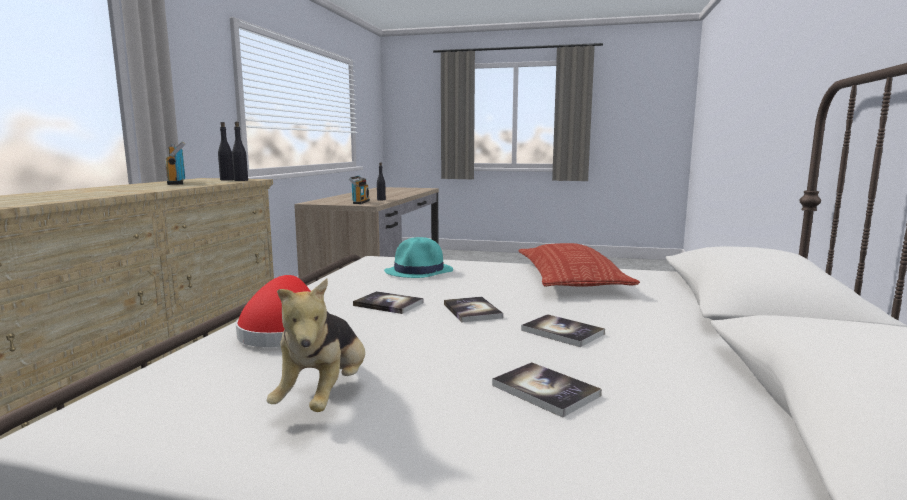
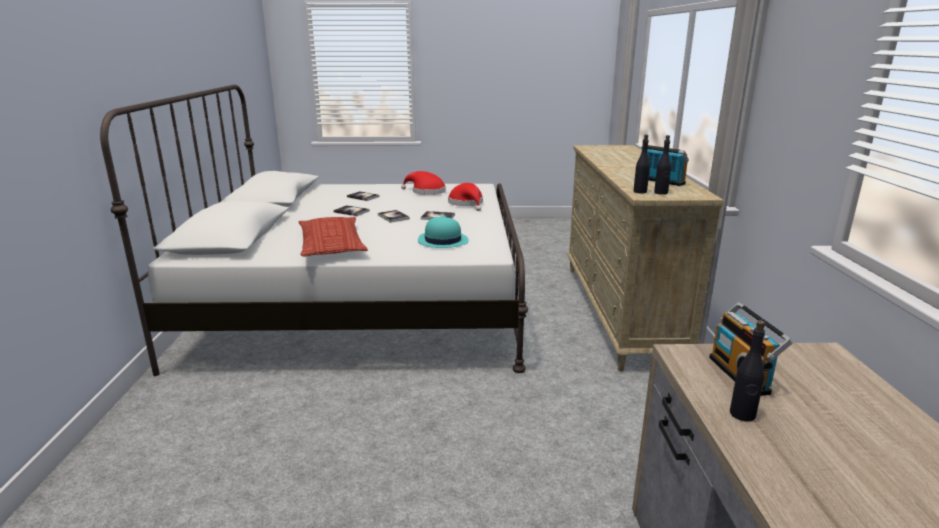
camera: 165 degrees right, 10 degrees up
(324, 397) = (426, 192): plush toy -> red hat

